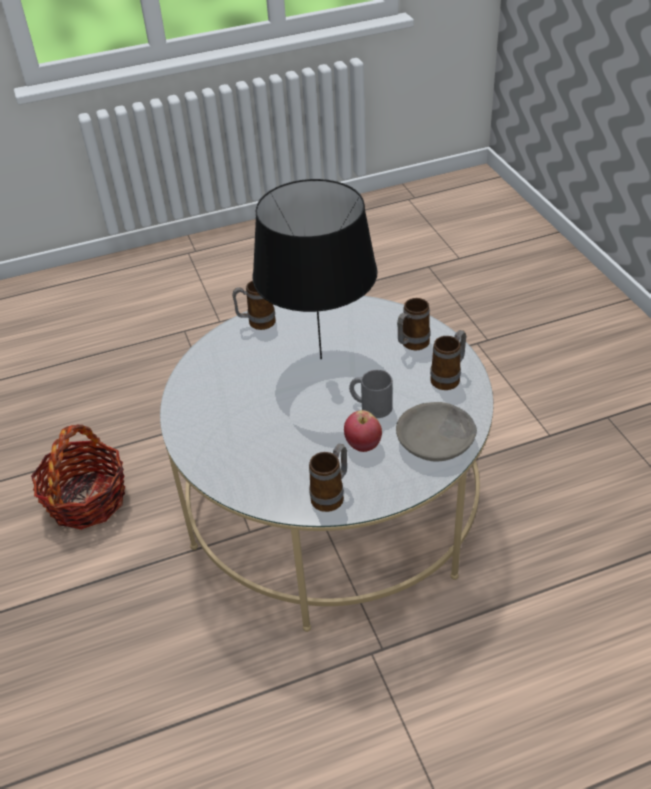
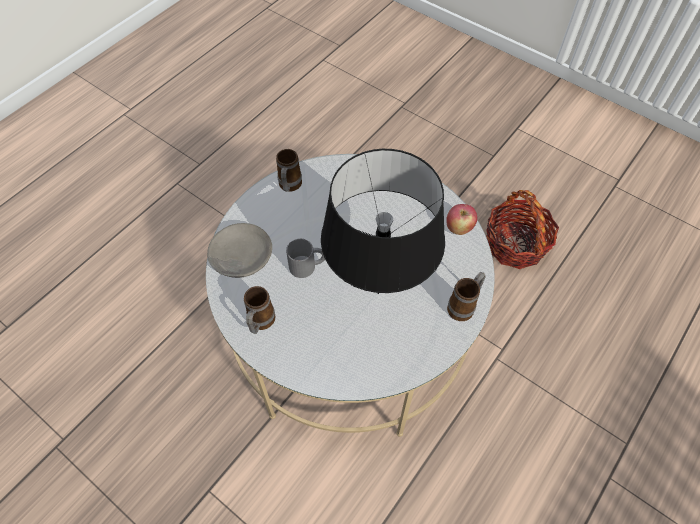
camera: 145 degrees right, 15 degrees up
(363, 445) = (292, 230): apple -> apple (459, 228)
(411, 345) = (312, 346): mug -> none

